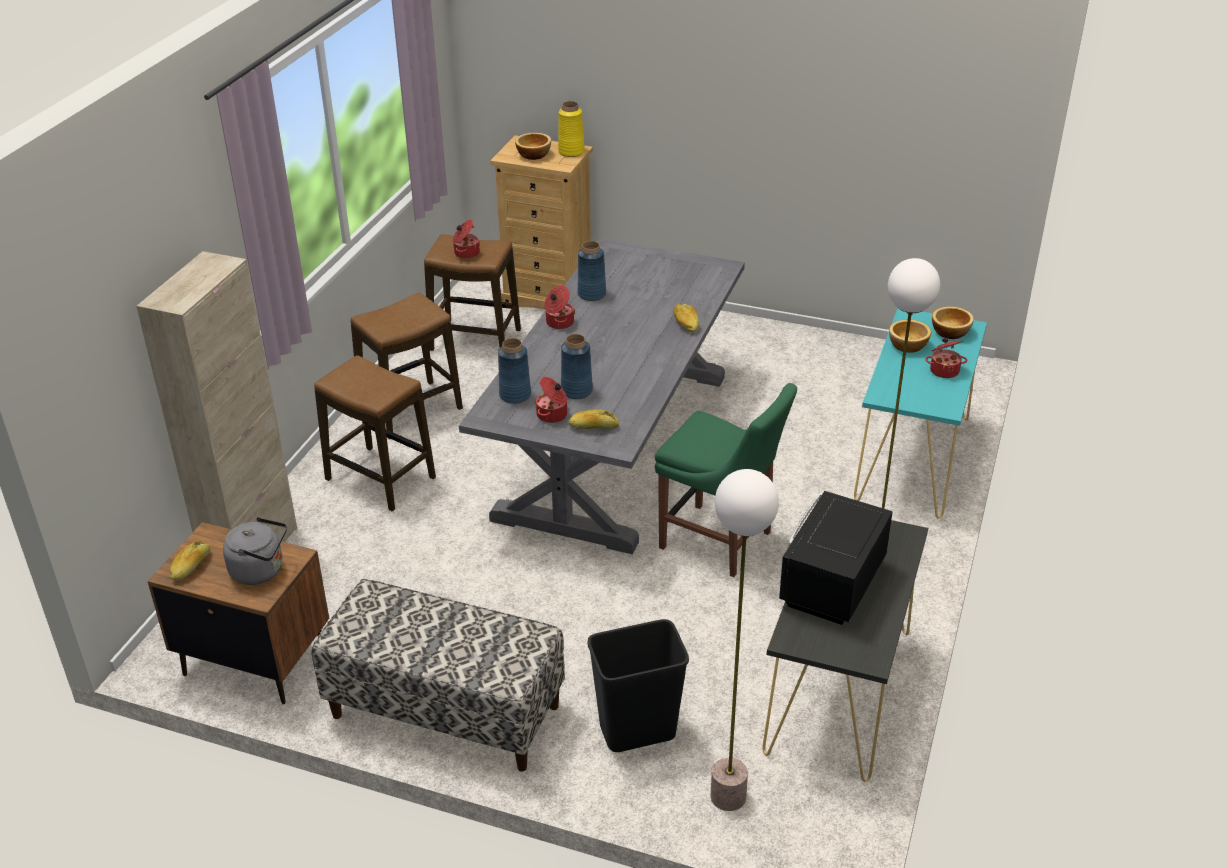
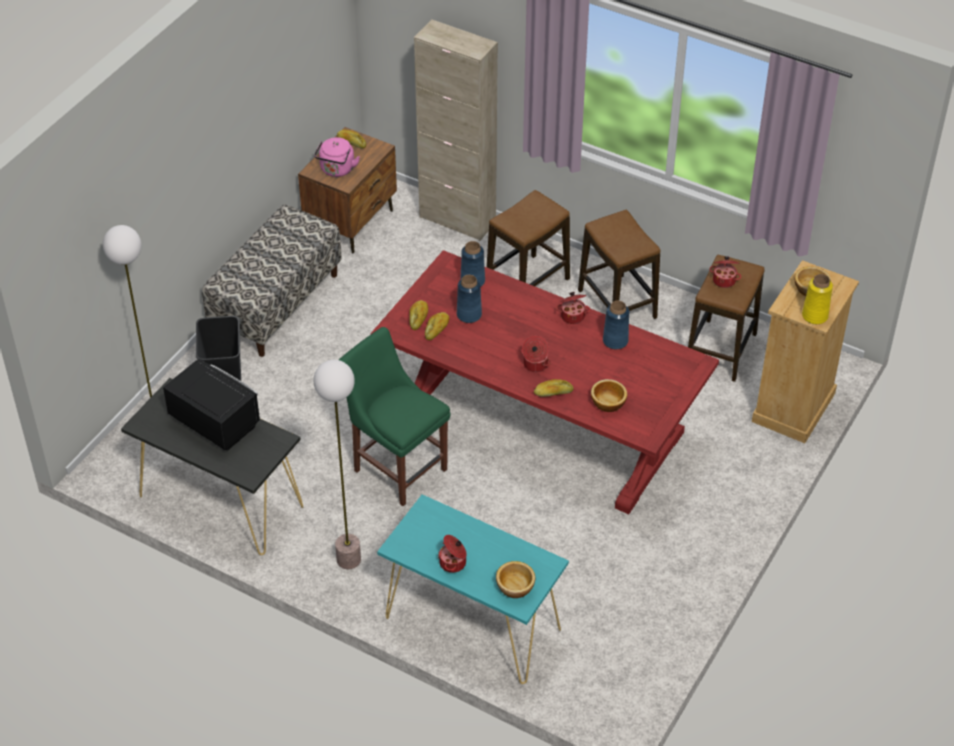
camera: 100 degrees right, 10 degrees up
(261, 571) = (337, 170): grey kettle -> pink kettle
(553, 415) = (440, 298): cooking pot -> cooking pot (535, 364)
(609, 411) = (437, 329): none -> bread
(615, 445) = (539, 423): grey dining table -> red dining table
(720, 542) = (397, 467): green chair -> green chair turned 90 degrees clockwise
(908, 346) = (499, 548): bowl -> bowl (607, 403)

